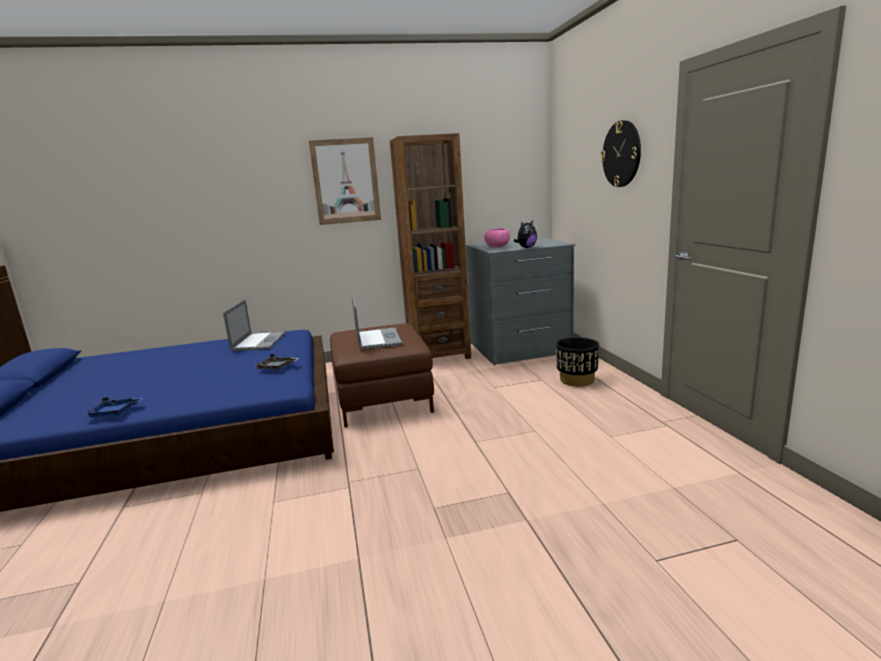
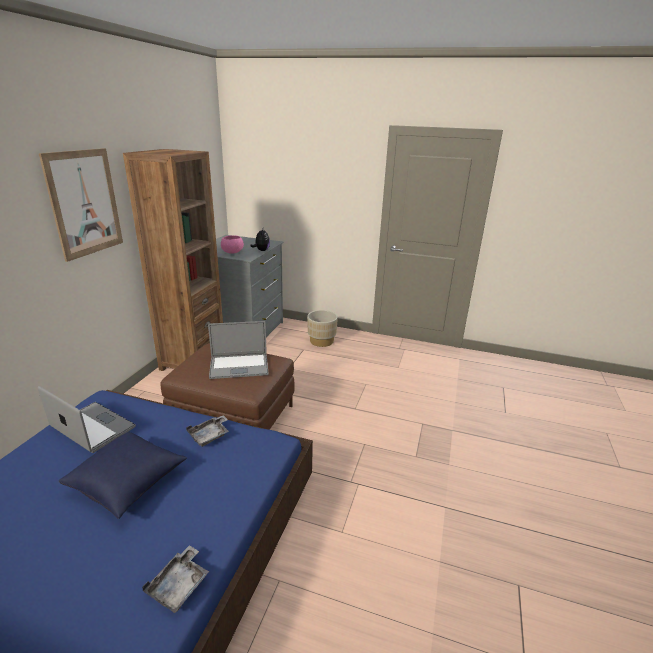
camera: 60 degrees left, 10 degrees up
(115, 412) = (179, 585): blue tray -> grey tray
(207, 368) = (128, 483): none -> blue pillow
(378, 339) = (239, 366): laptop -> laptop turned 150 degrees clockwise
(577, 380) = (321, 341): black planter -> beige planter
(621, 154) = (327, 176): wall clock -> none

